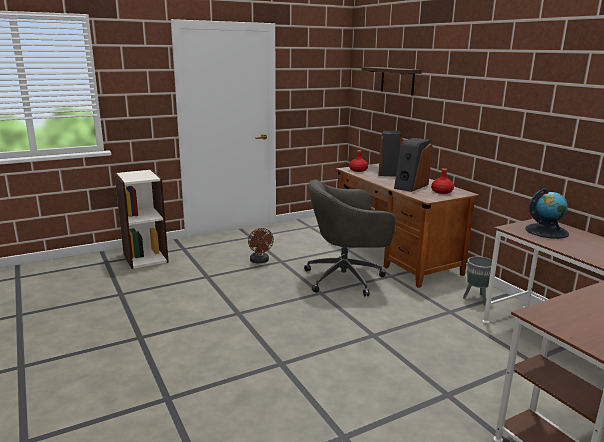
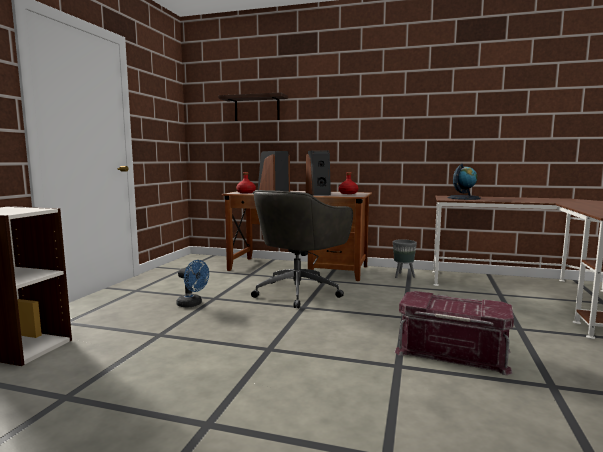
camera: 45 degrees left, 10 degrees down
(260, 261) = (192, 304): brown fan -> blue fan
(340, 376) = (452, 351): none -> red storage box

